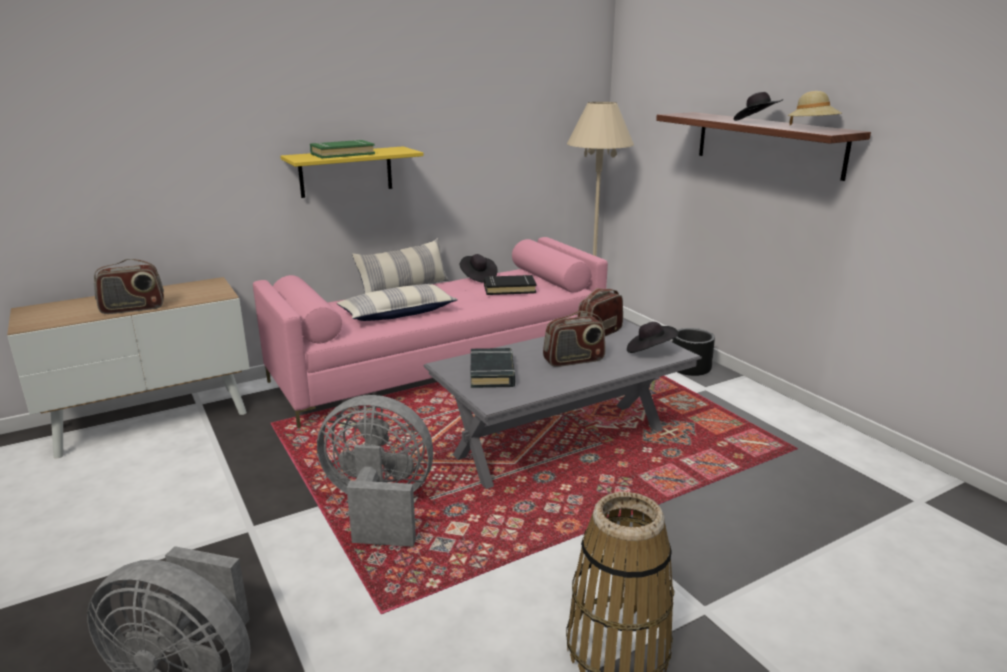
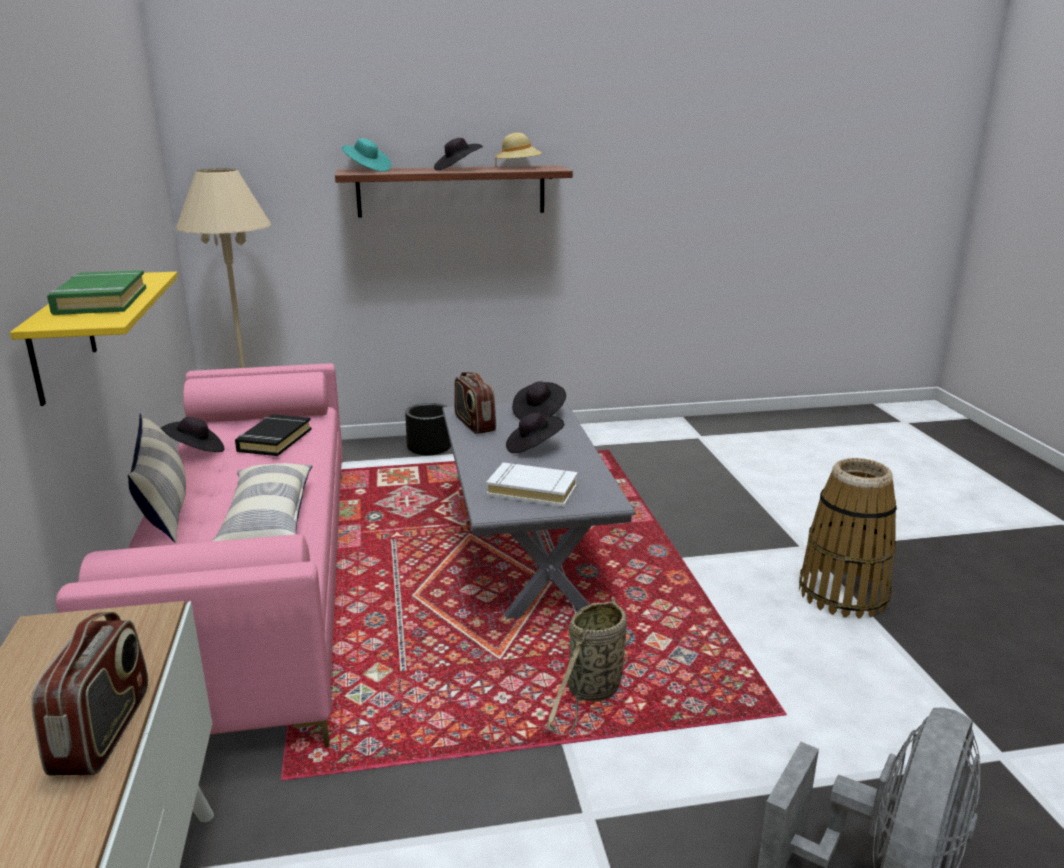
camera: 70 degrees left, 0 degrees up
(379, 508) = (592, 692): grey fan -> basket
(492, 373) = (533, 490): black book -> white book
(574, 360) = (533, 447): radio -> black hat
(697, 114) = (367, 170): none -> turquoise hat

